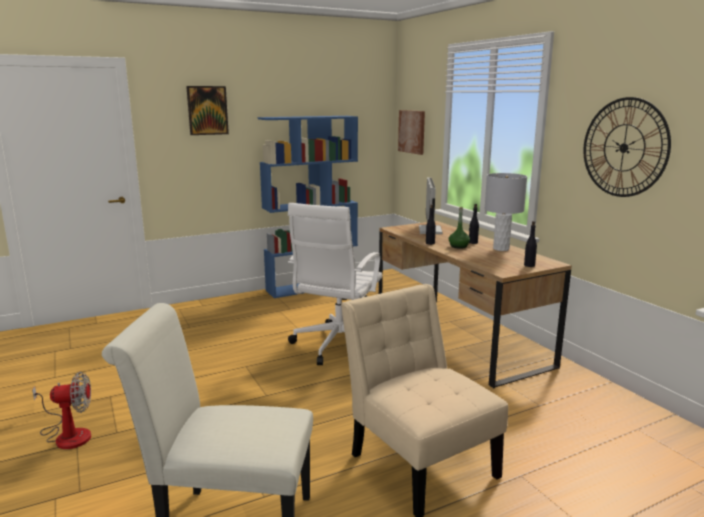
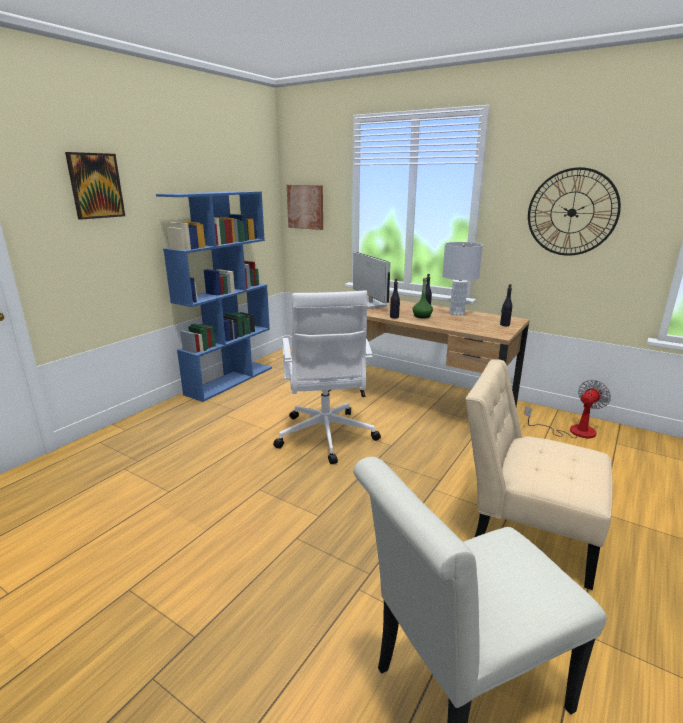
camera: 30 degrees left, 5 degrees up
(68, 434) = (126, 673): fan -> fan (572, 431)

